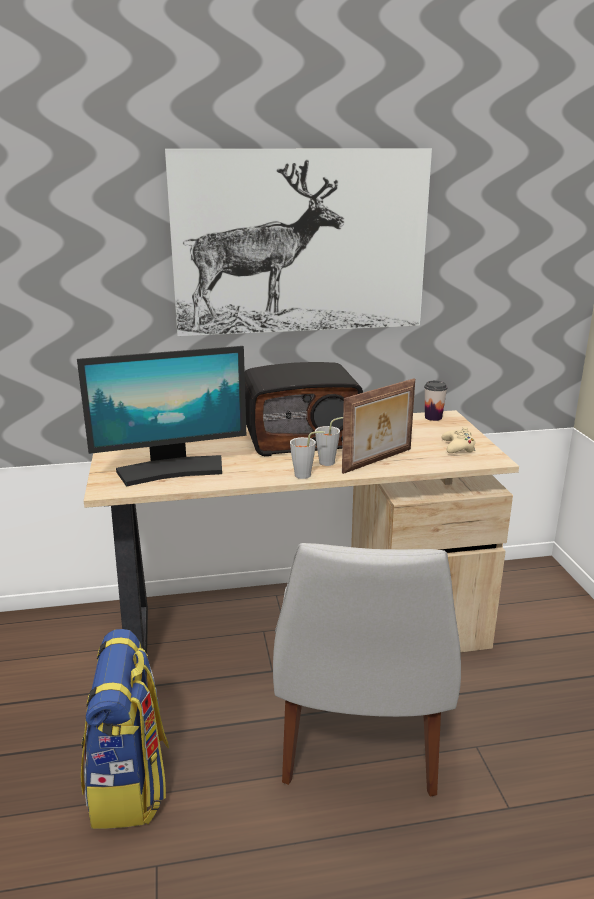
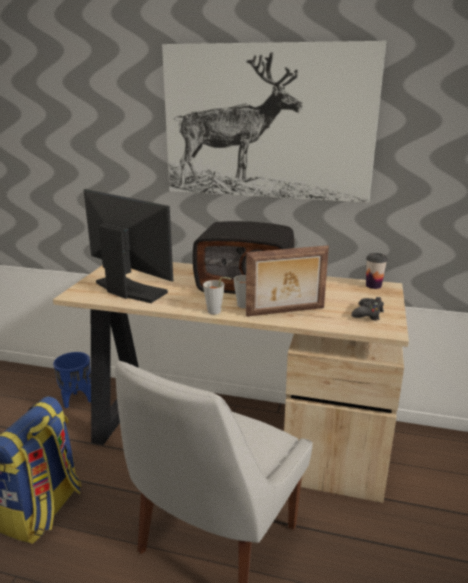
camera: 25 degrees right, 0 degrees up
(64, 643) = (77, 400): none -> blue planter
(171, 470) = (129, 290): monitor -> monitor turned 150 degrees counterclockwise
(458, 447) = (368, 314): beige game controller -> black game controller

